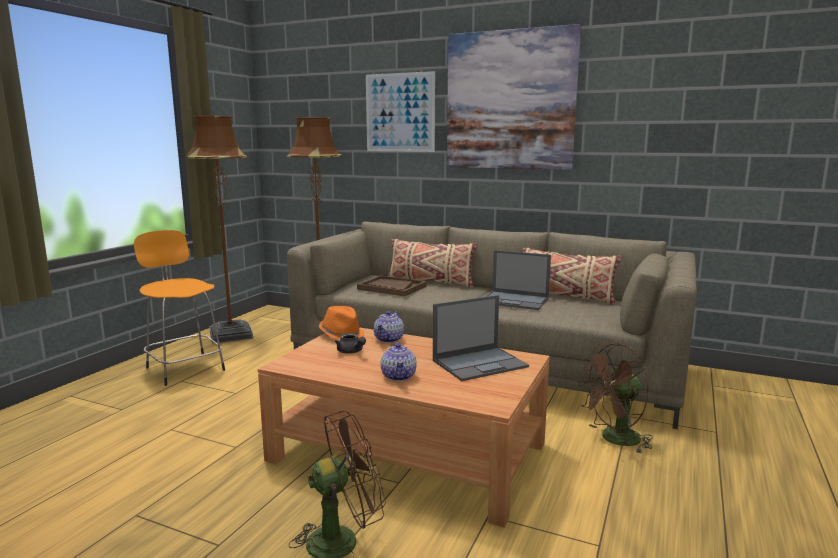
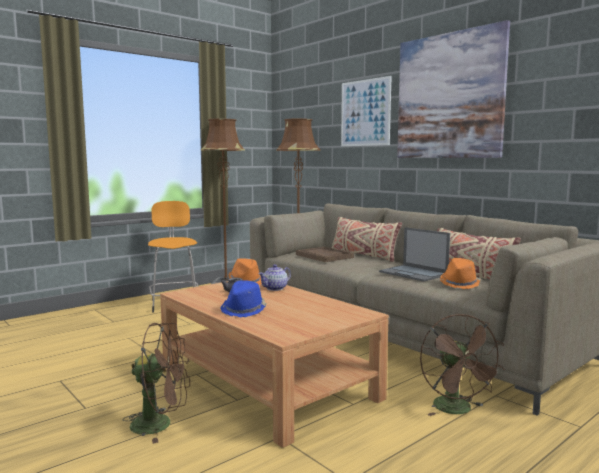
camera: 25 degrees right, 5 degrees down
(399, 376) = (244, 310): teapot -> blue hat
(480, 363) = (320, 311): laptop -> none
(573, 308) = (460, 284): none -> orange hat
(614, 440) = (458, 410): brown fan -> brown fan turned 105 degrees counterclockwise

